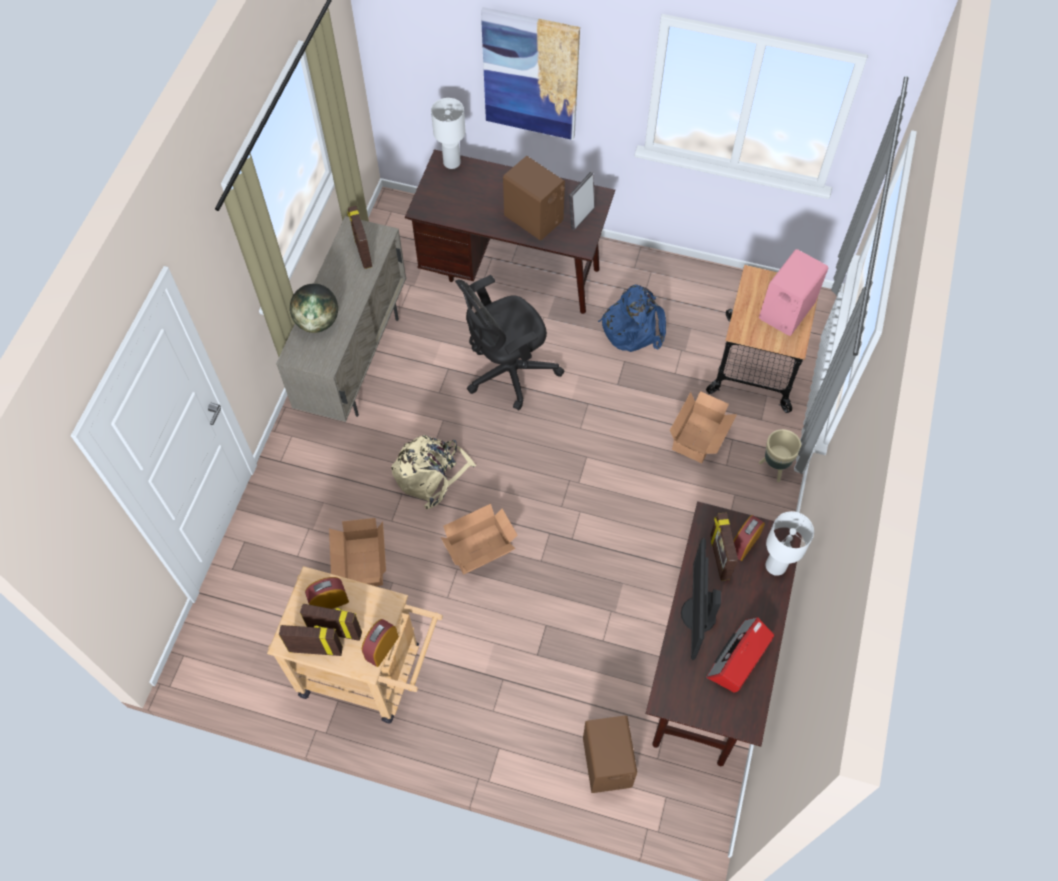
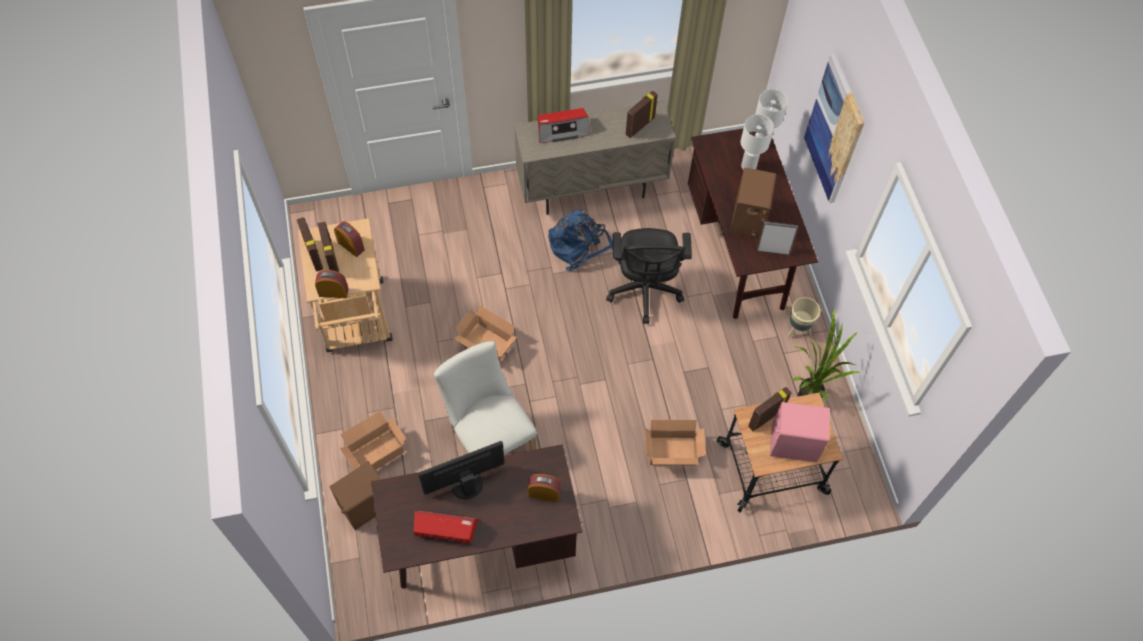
camera: 60 degrees right, 0 degrees up
(317, 322) = (562, 130): globe -> radio
(362, 564) = (433, 276): cardboard box -> cardboard box (375, 451)
(431, 474) = (528, 283): beige backpack -> none
(507, 372) = (644, 291): black office chair -> black office chair turned 120 degrees counterclockwise
(593, 598) = (489, 438): none -> white chair
(633, 326) = (745, 358): blue backpack -> blue backpack (578, 246)
(698, 294) = (810, 393): none -> potted plant
(719, 557) = (522, 479): picture frame -> picture frame (765, 417)
(774, 468) = (679, 522): beige planter -> beige planter (797, 330)
(775, 566) = (536, 524): white table lamp -> white table lamp (748, 166)

